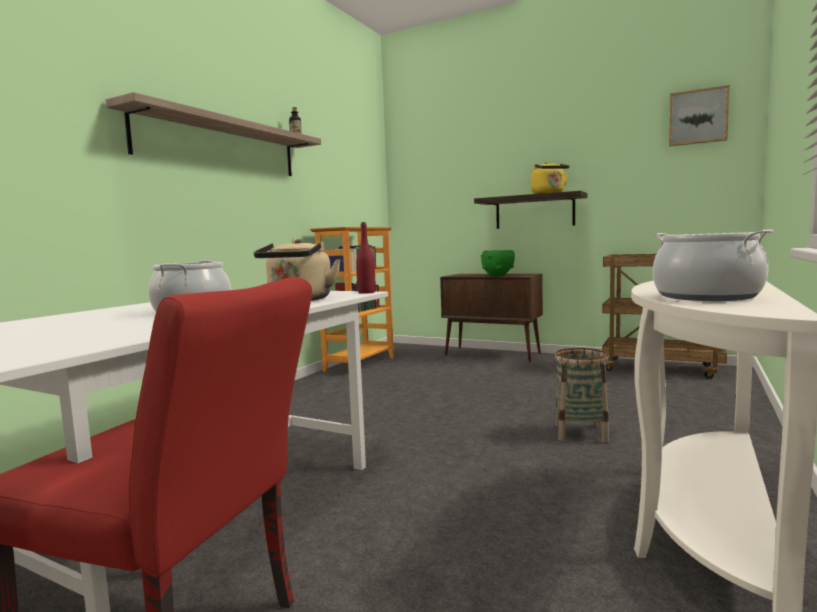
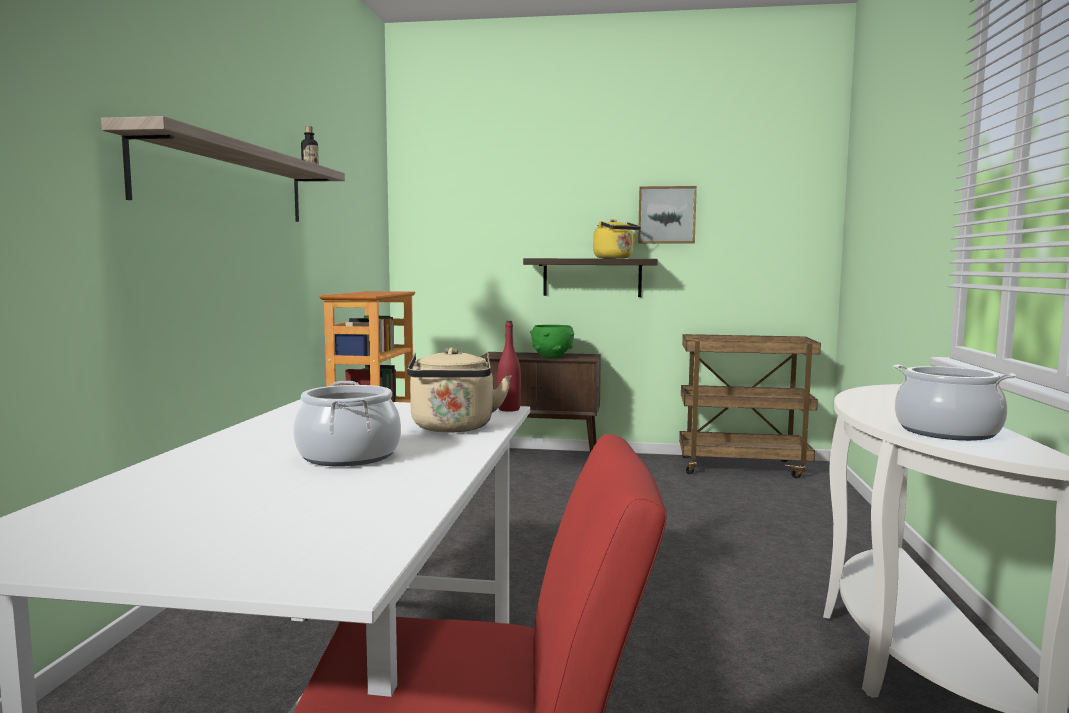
camera: 20 degrees left, 0 degrees up
(581, 433) = (718, 559): basket -> none
(698, 117) = (778, 184): picture -> picture (666, 215)

